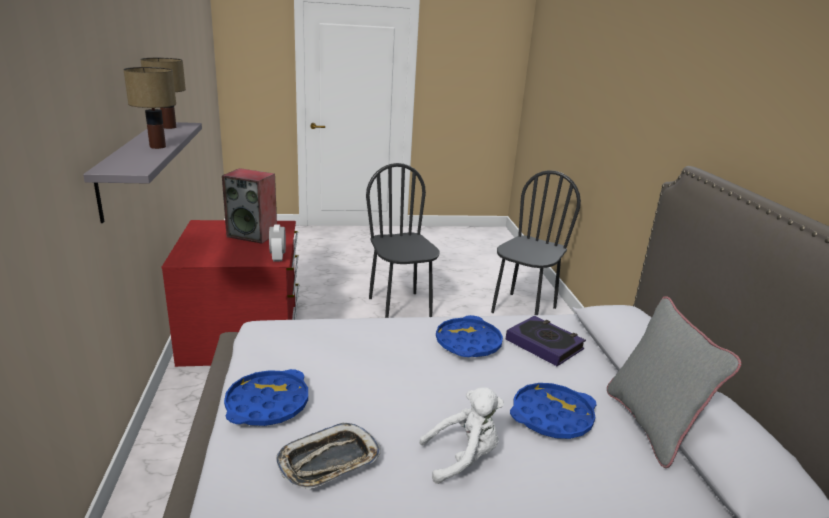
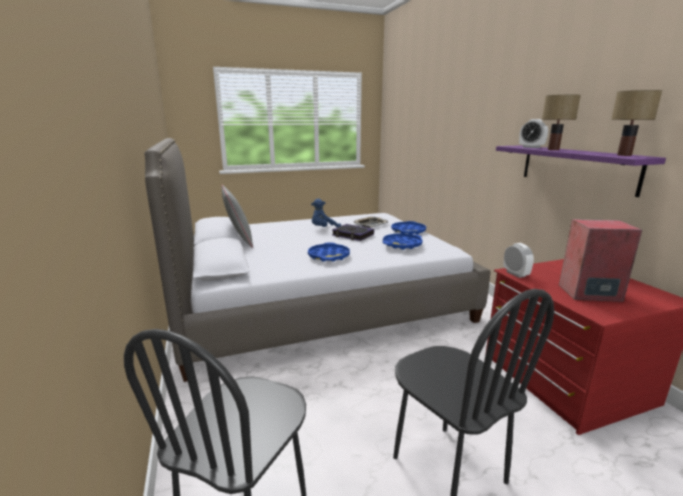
camera: 170 degrees right, 5 degrees down
(129, 167) = (576, 168): grey shelf -> purple shelf
(136, 158) = (531, 147): none -> alarm clock
(463, 458) = (324, 229): white plush toy -> blue plush toy
(544, 344) = (279, 261): book -> book (352, 235)
(551, 416) = (286, 239): blue tray -> blue tray (402, 244)

